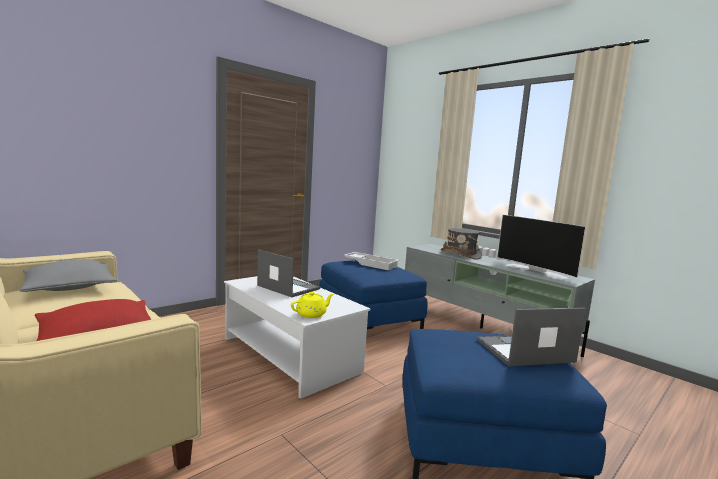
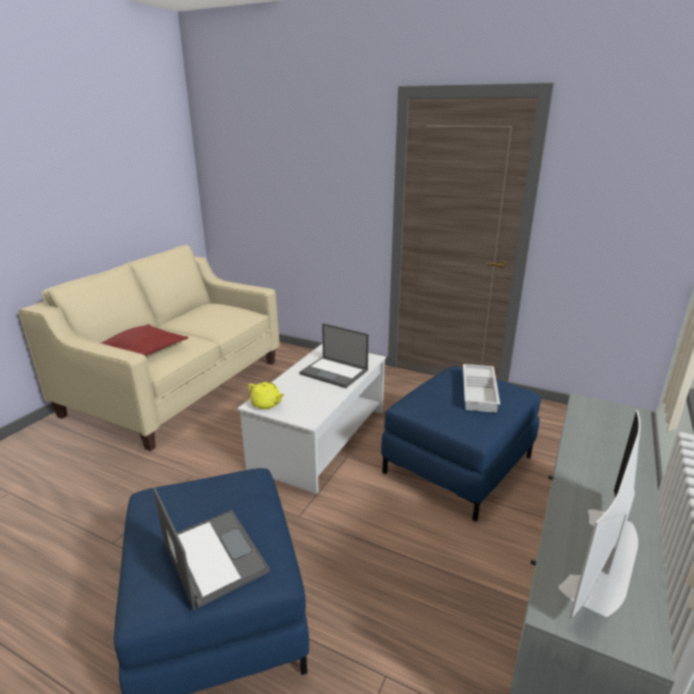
camera: 70 degrees right, 15 degrees up
(70, 287) = (224, 311): grey pillow -> none
(287, 287) = (335, 372): laptop -> laptop turned 105 degrees clockwise
(460, 255) = (600, 450): grey hat -> none

